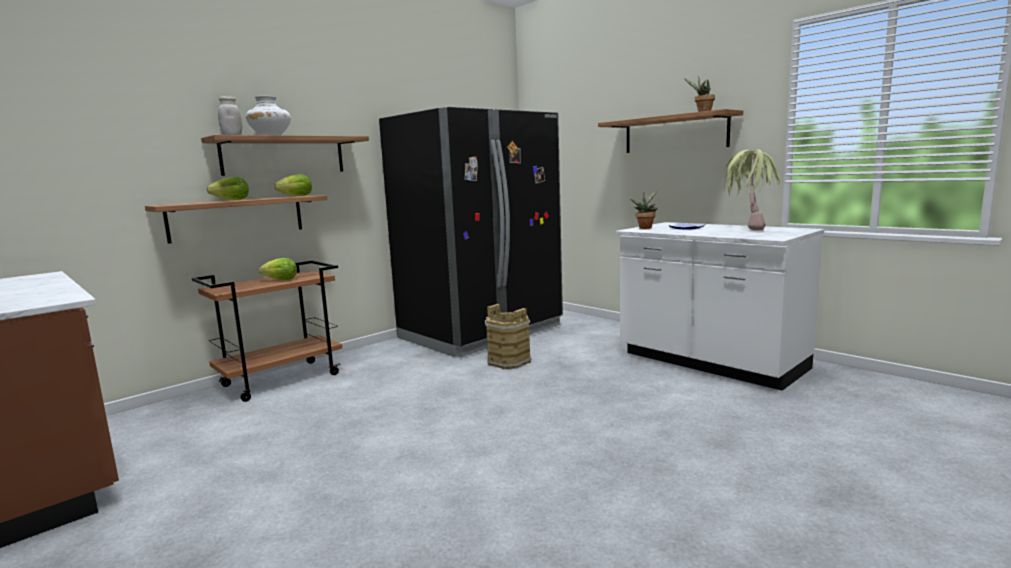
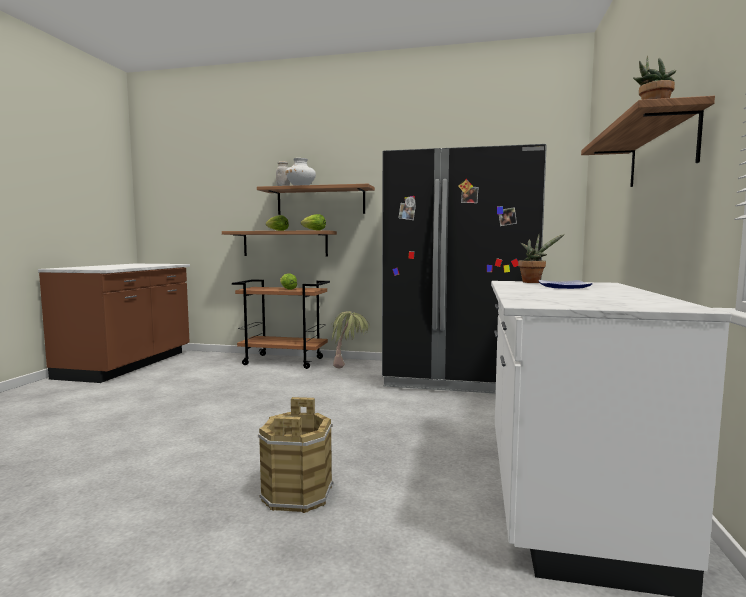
camera: 55 degrees right, 5 degrees down
(508, 361) = (401, 403): brown bucket -> brown bucket (296, 494)
(748, 228) = (622, 296): potted plant -> potted plant (349, 365)

